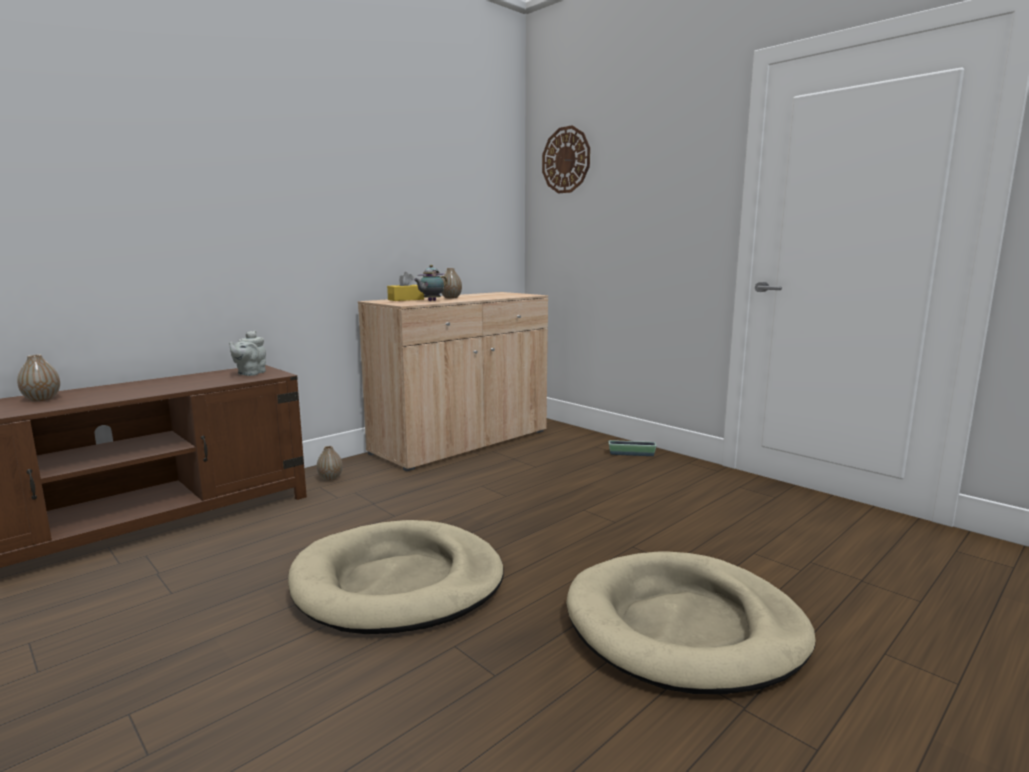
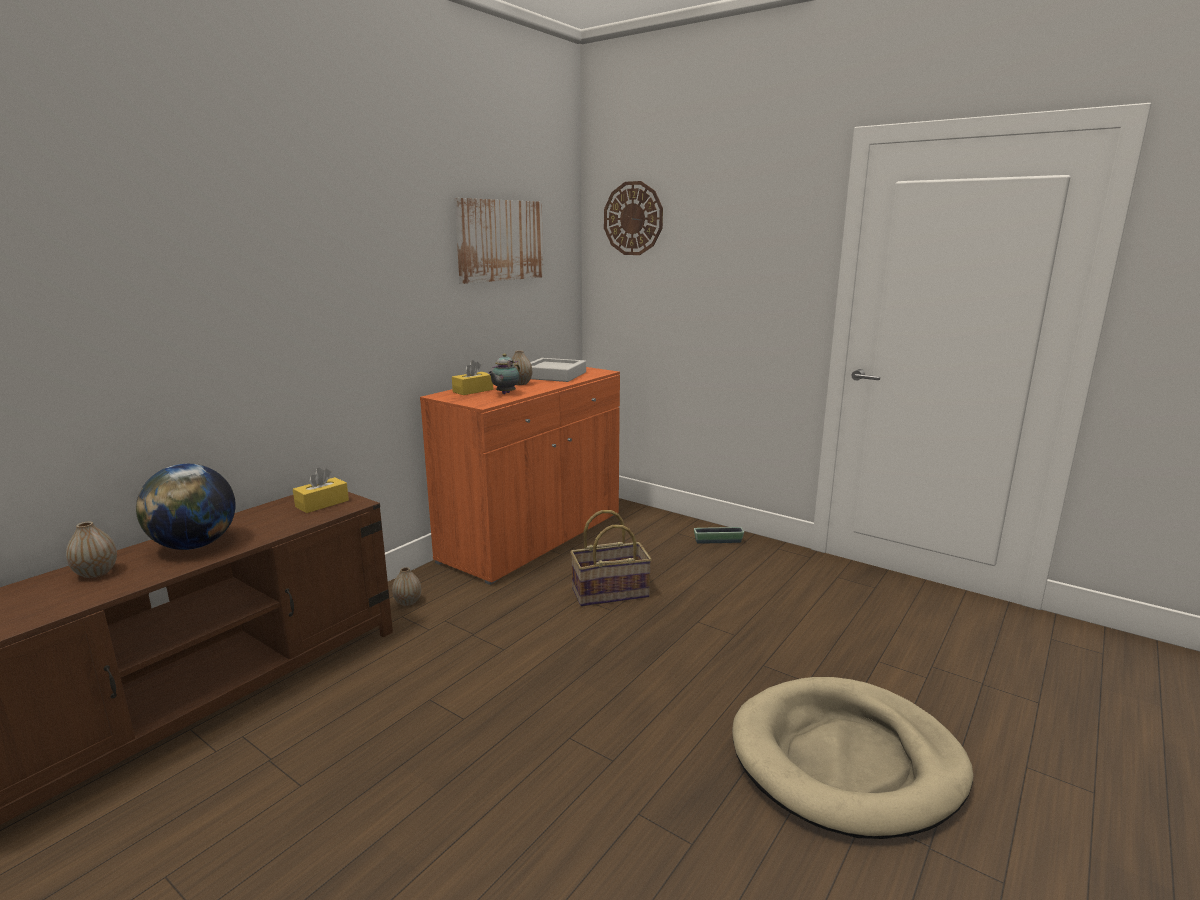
camera: 10 degrees left, 5 degrees up
(129, 389) = (194, 545): none -> globe
(250, 373) = (322, 503): grey teapot -> yellow tissue box
(398, 583) = (547, 740): beige dog bed -> none
(441, 175) = (499, 240): none -> picture
(461, 442) = (533, 537): beige cabinet -> orange cabinet
(486, 295) = (554, 375): none -> grey tray
(511, 483) = (610, 592): none -> basket

